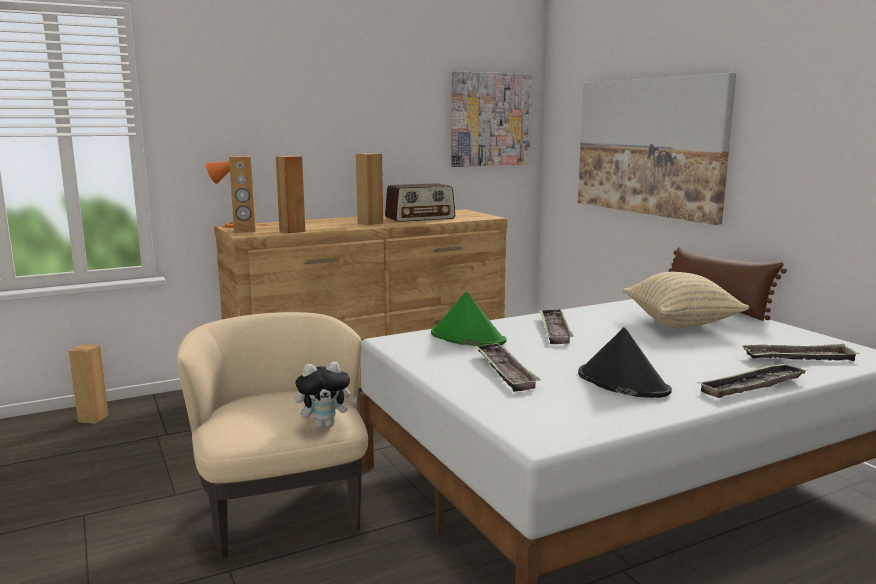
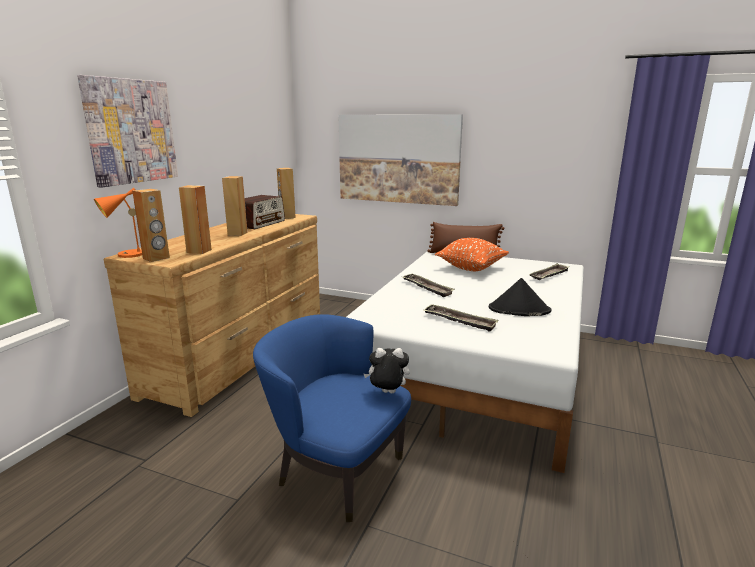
camera: 40 degrees left, 5 degrees up
(93, 418) = (37, 479): brown speaker -> brown speaker (287, 217)
(282, 512) = (336, 471): beige armchair -> blue armchair
(325, 425) = (387, 393): plush toy -> plush toy turned 120 degrees counterclockwise
(467, 337) = (394, 305): green hat -> none
(490, 119) = (270, 141): picture -> picture (131, 131)
(680, 323) = (471, 268): beige pillow -> orange pillow
(752, 386) = (564, 295): tray -> none

